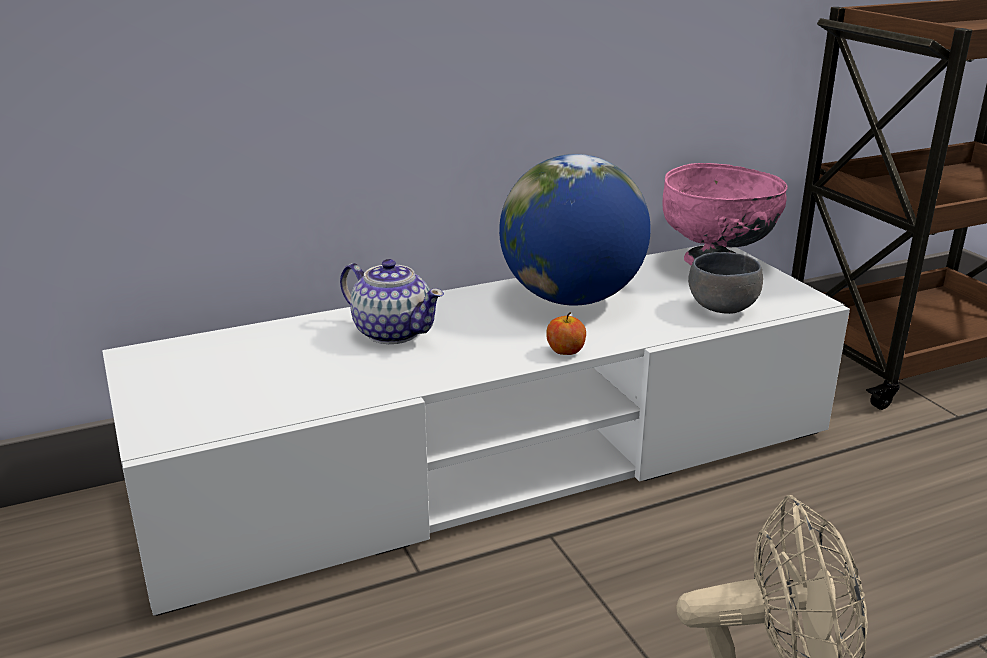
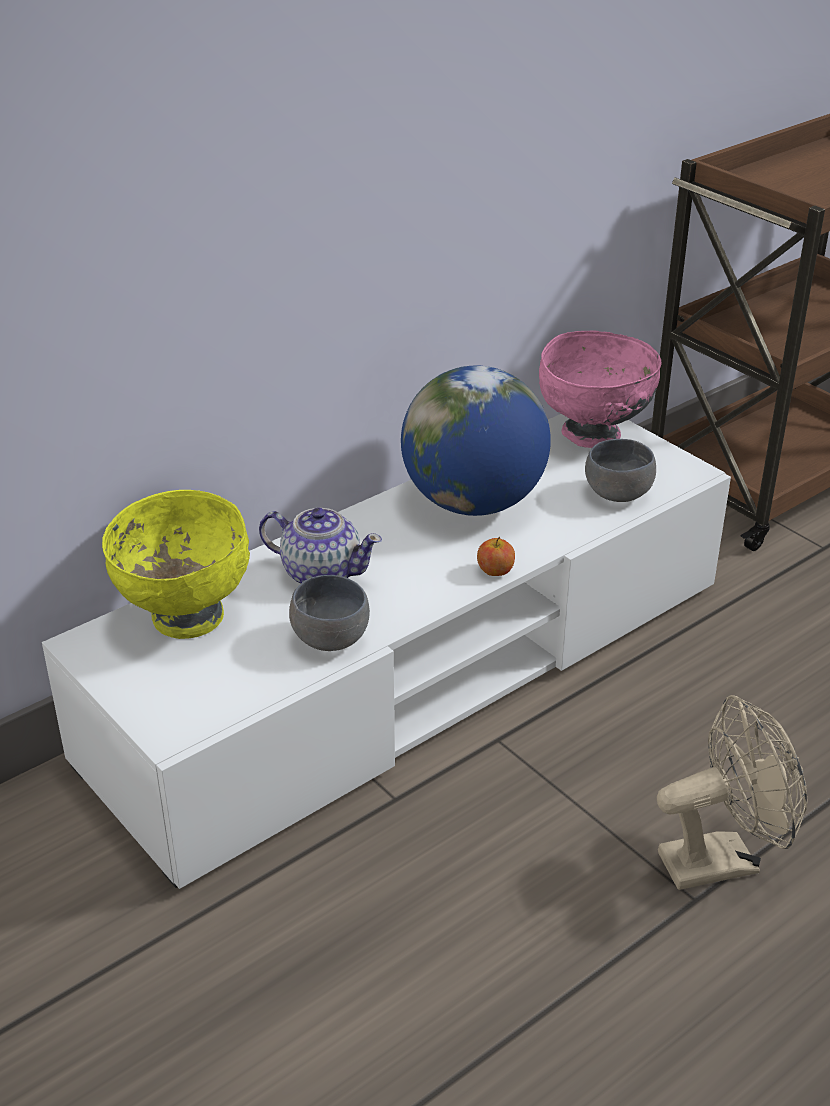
camera: 15 degrees left, 10 degrees up
(243, 348) = (185, 617): none -> yellow bowl
(370, 384) = (333, 640): none -> grey bowl

